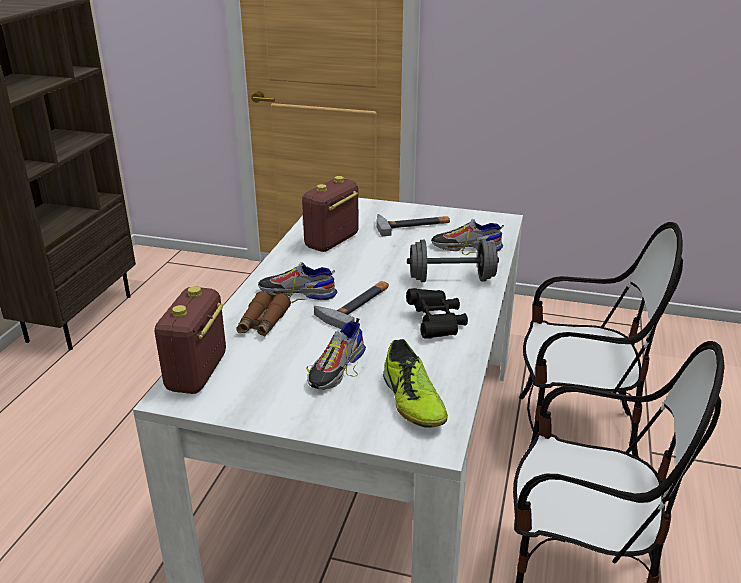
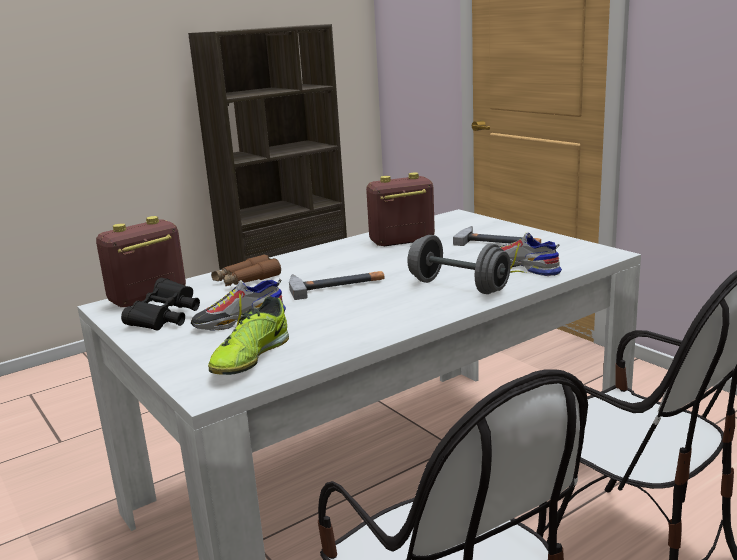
camera: 40 degrees right, 10 degrees down
(297, 293) = (307, 268): shoe -> none
(436, 324) = (378, 314): black binoculars -> black binoculars (166, 319)

